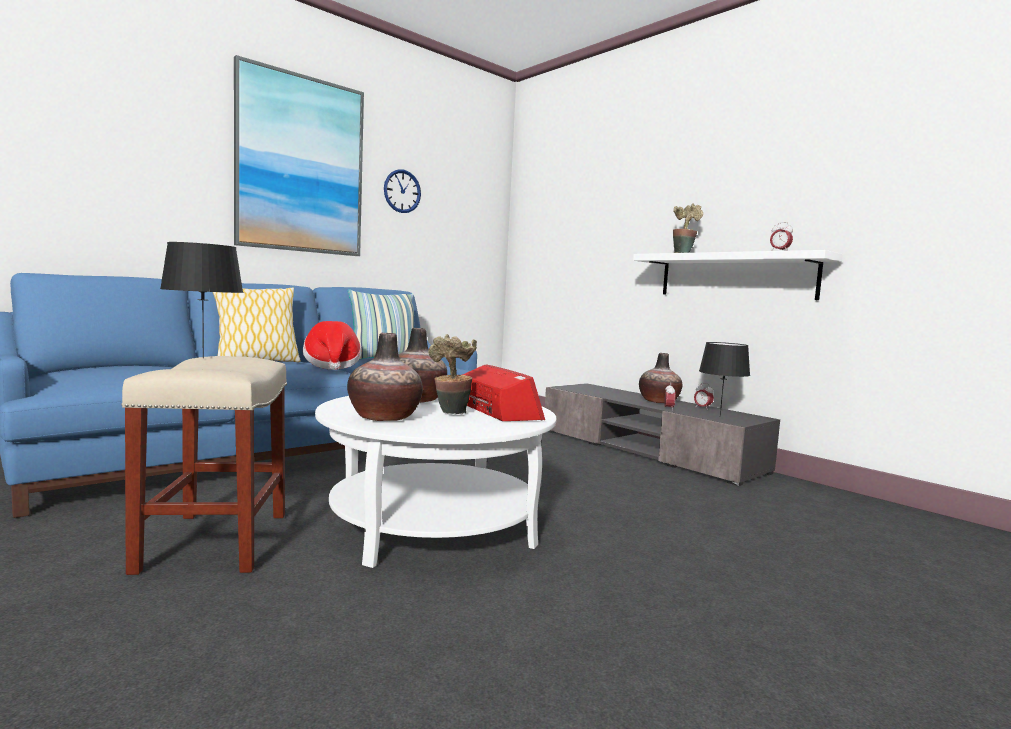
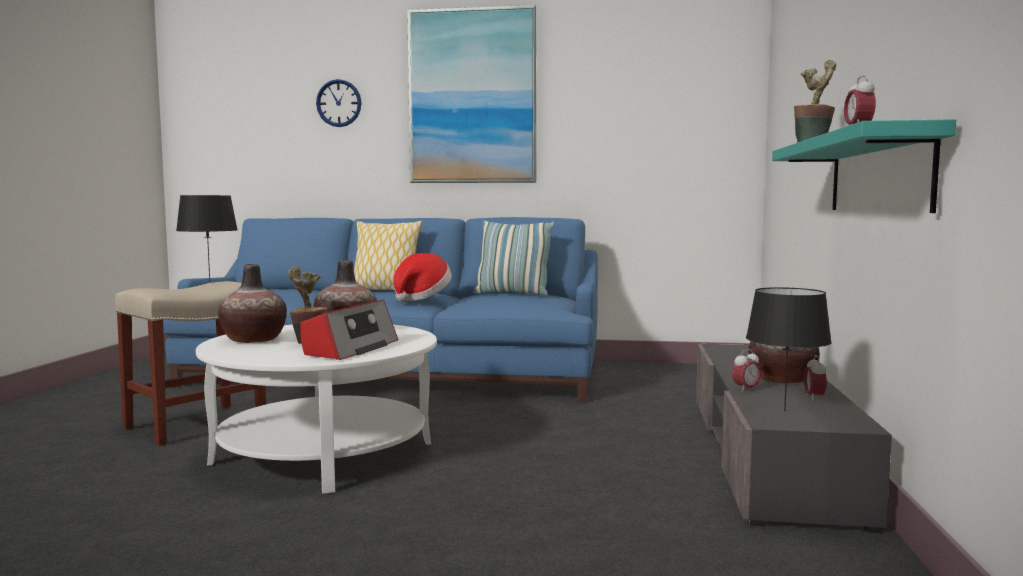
camera: 50 degrees right, 0 degrees up
(402, 191) = (591, 102): wall clock -> wall clock (339, 103)
(735, 276) = (877, 174): white shelf -> turquoise shelf

